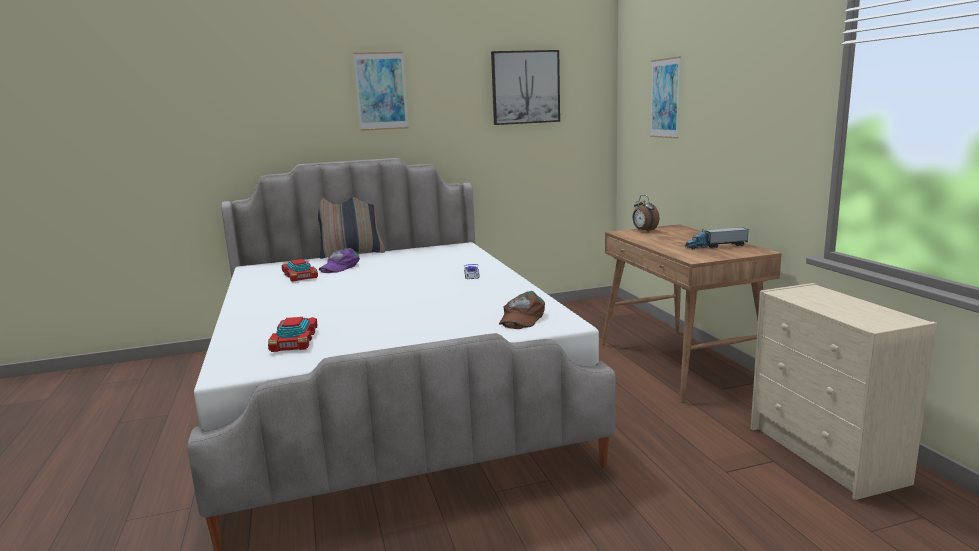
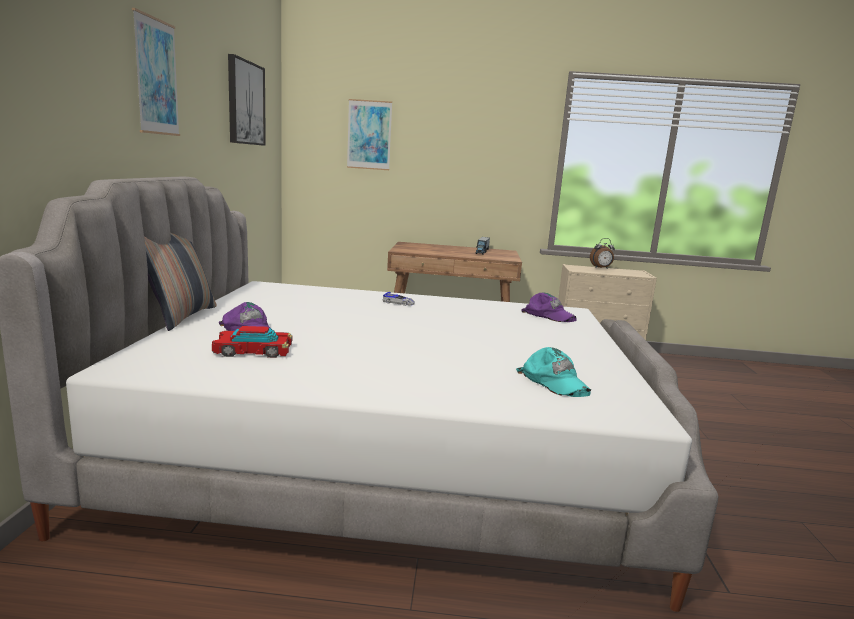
camera: 70 degrees left, 0 degrees up
(295, 340) = (554, 381): toy car -> turquoise cap
(521, 318) = (549, 315): brown cap -> purple cap
(644, 231) = (406, 248): alarm clock -> alarm clock (601, 268)

